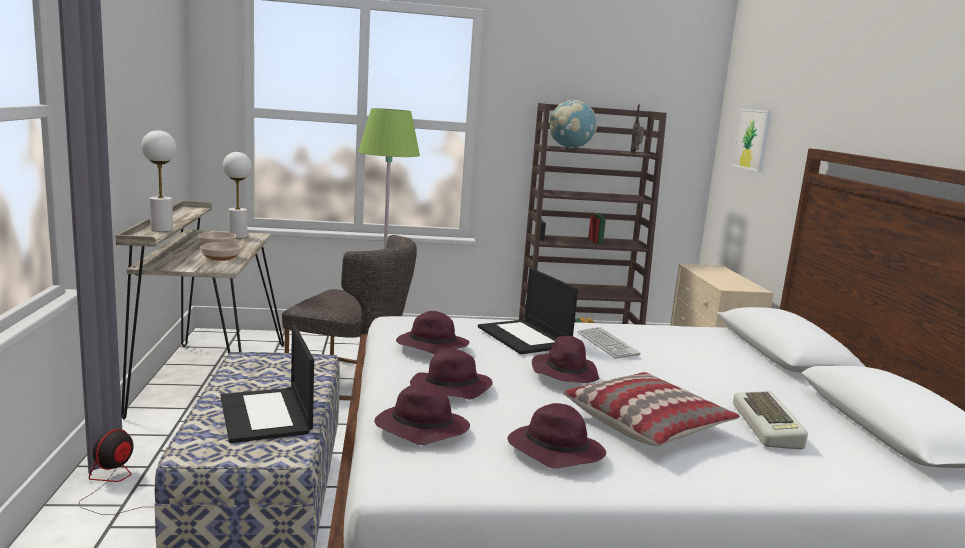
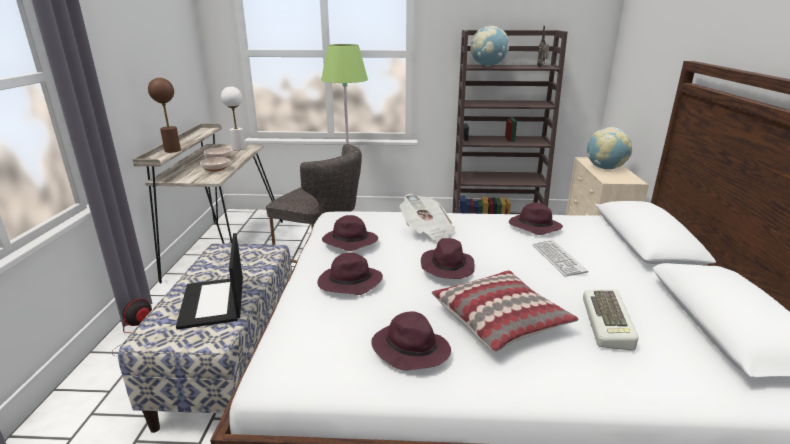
camera: 10 degrees right, 10 degrees up
(161, 229) = (172, 150): white table lamp -> brown table lamp
(420, 429) = (309, 325): purple hat -> purple hat (533, 227)
(525, 337) = (427, 231): laptop -> newspaper
(607, 344) = (493, 236): keyboard -> keyboard (558, 258)
(718, 276) = (605, 168): none -> globe
(752, 139) = (641, 50): picture -> none

